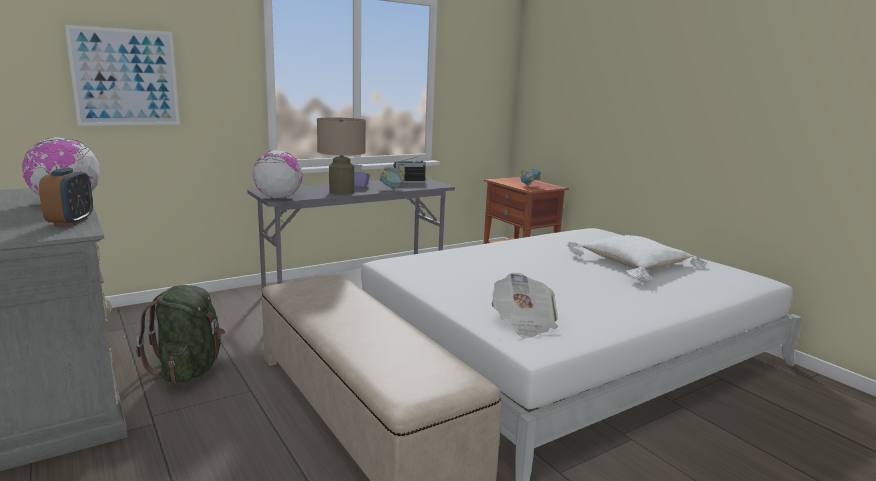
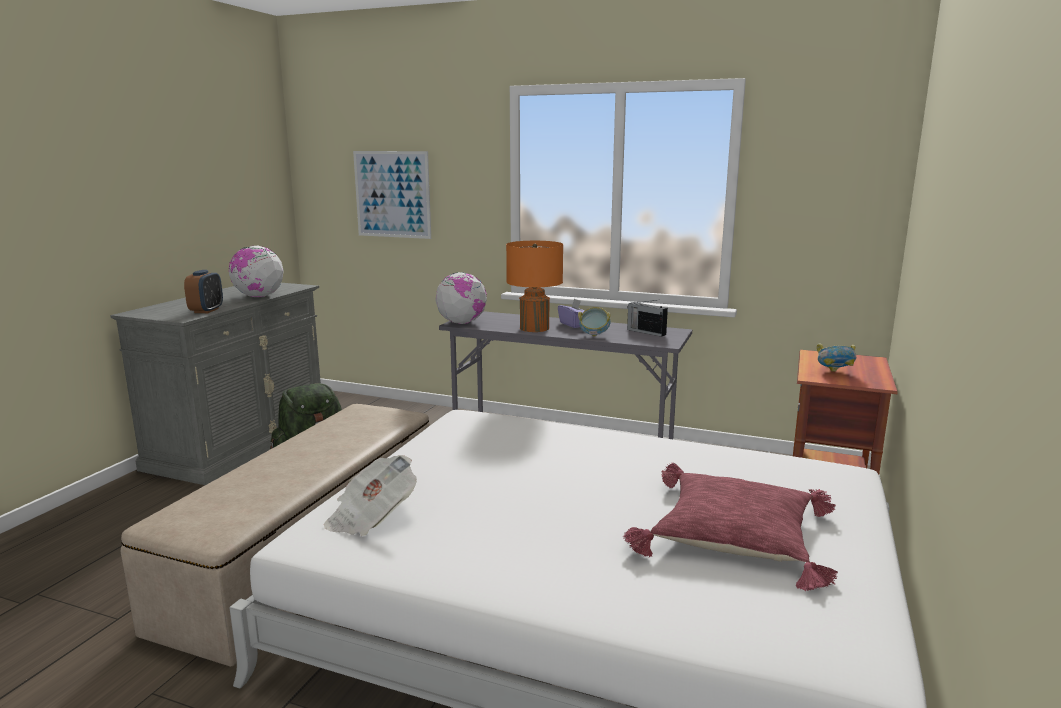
camera: 55 degrees right, 0 degrees up
(71, 222) = (206, 310): alarm clock -> alarm clock turned 45 degrees counterclockwise
(341, 191) = (534, 328): beige table lamp -> orange table lamp
(634, 261) = (733, 530): white pillow -> red pillow

